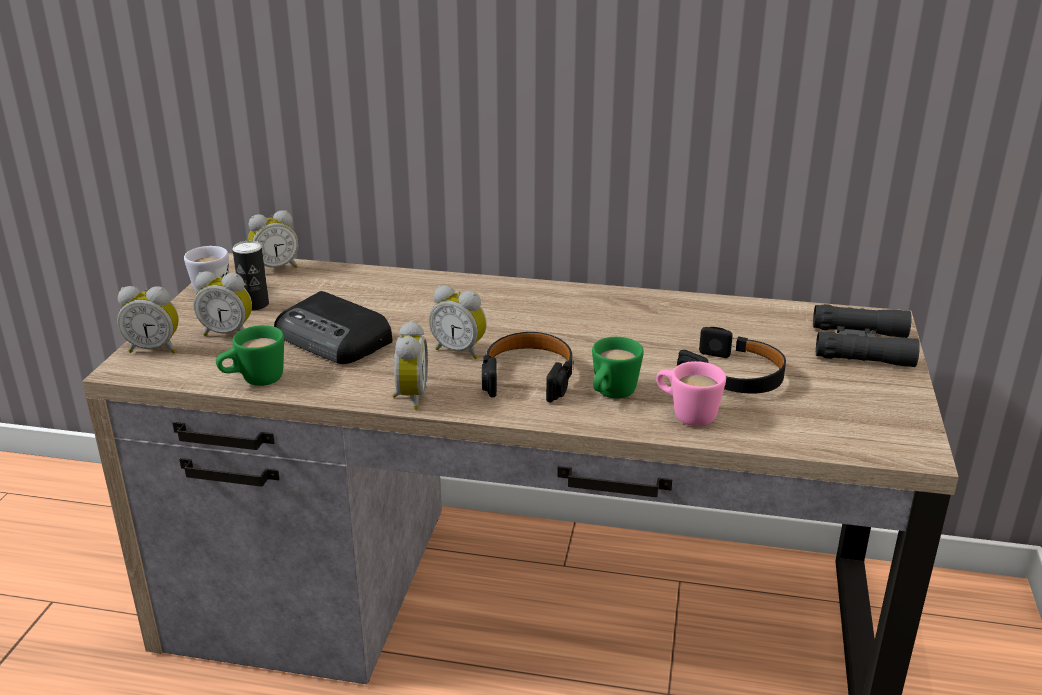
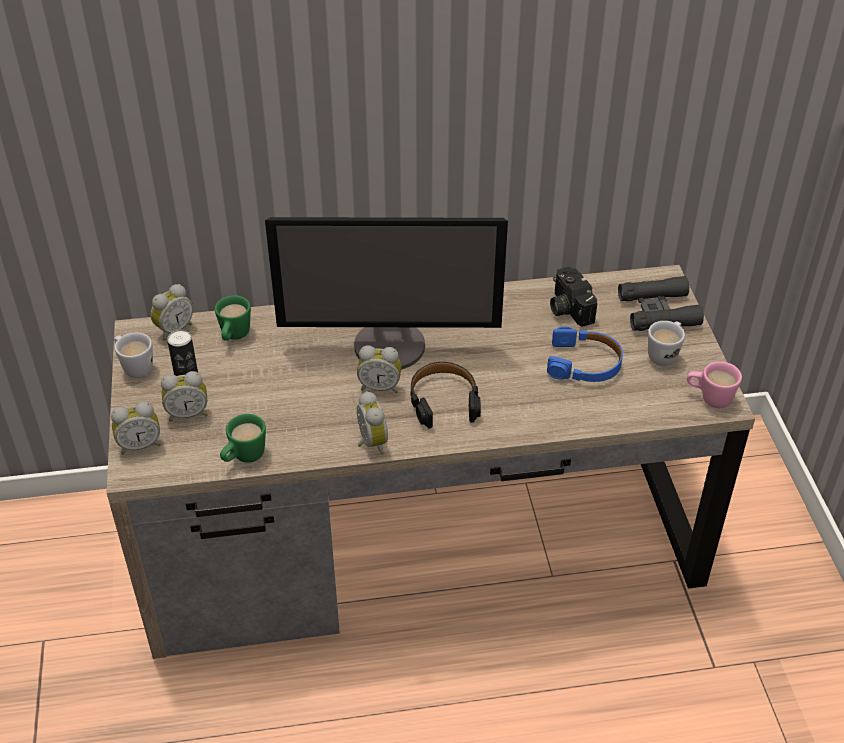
camera: 20 degrees left, 15 degrees up
(334, 339) = (276, 398): radio -> none
(500, 318) = (390, 344): none -> monitor
(611, 395) = (510, 404): green mug -> green mug (234, 336)
(686, 414) = (568, 409): pink mug -> pink mug (709, 398)
(733, 376) = (584, 364): black headphones -> blue headphones
(739, 323) = (567, 308): none -> camera
(850, 386) = (665, 354): none -> white mug

